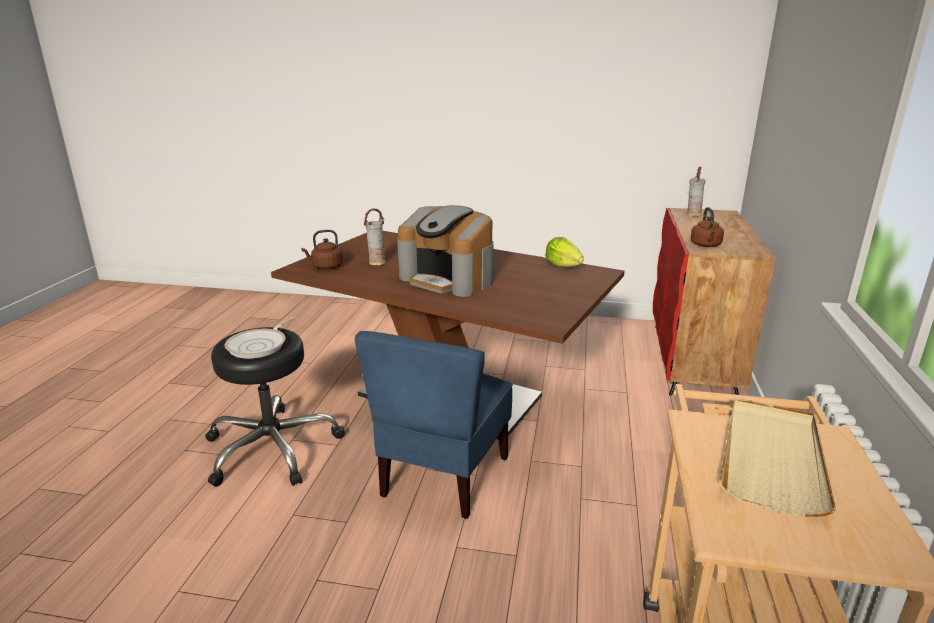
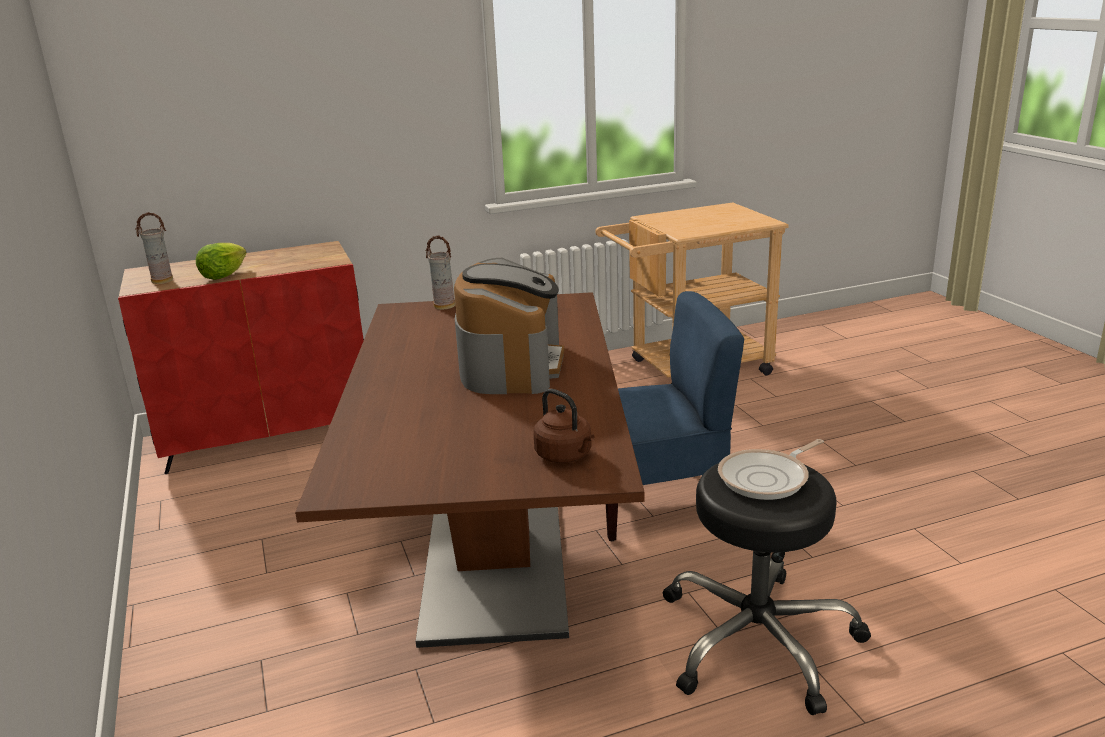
camera: 120 degrees left, 0 degrees up
(260, 346) = (767, 478): frying pan -> frying pan turned 150 degrees clockwise
(377, 263) = (501, 427): vase -> vase (444, 306)
(563, 266) = (392, 327): lettuce -> lettuce (223, 276)
(706, 245) = (315, 261): brown kettle -> none
(771, 457) = (693, 220): beige tray -> none

